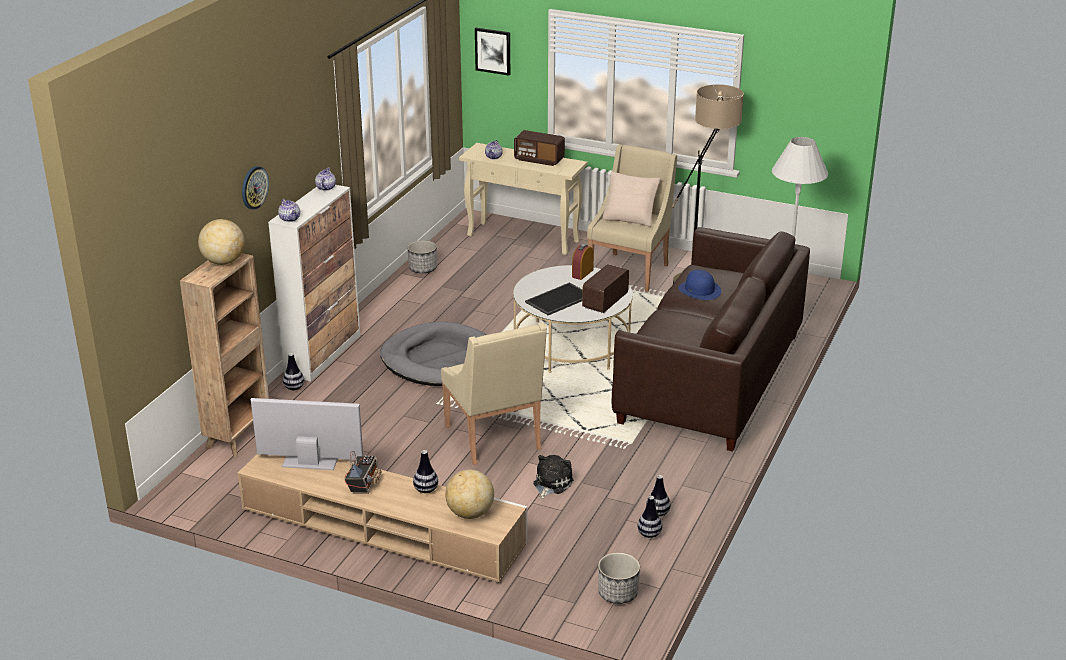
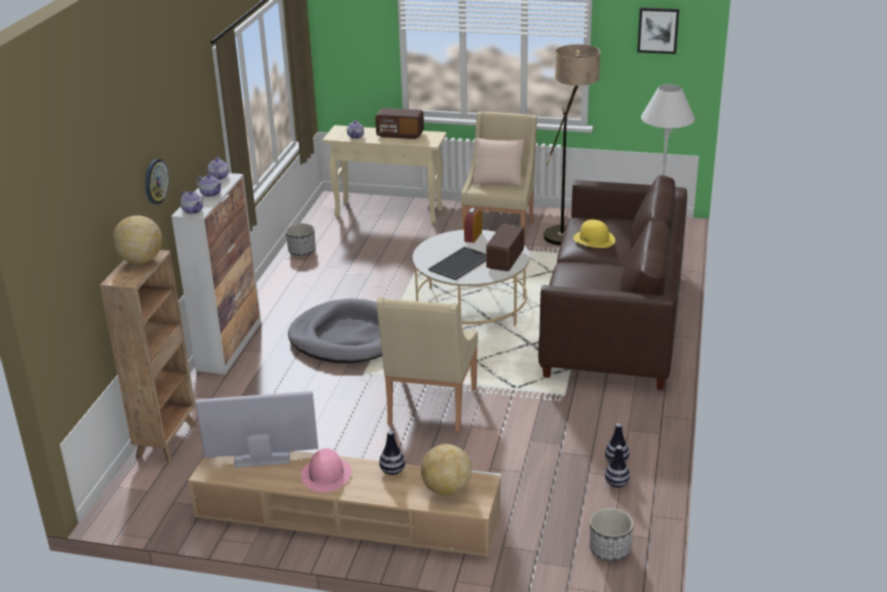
camera: 10 degrees left, 0 degrees up
(294, 388) = (210, 383): vase -> none
(312, 204) = (210, 194): none -> teapot
(363, 484) = (326, 474): radio -> pink hat
(493, 51) = (343, 34): picture -> picture (658, 30)
(495, 439) = (430, 408): beige armchair -> beige armchair turned 45 degrees clockwise
(551, 484) = (502, 446): plush toy -> none
(700, 290) = (594, 239): blue hat -> yellow hat

